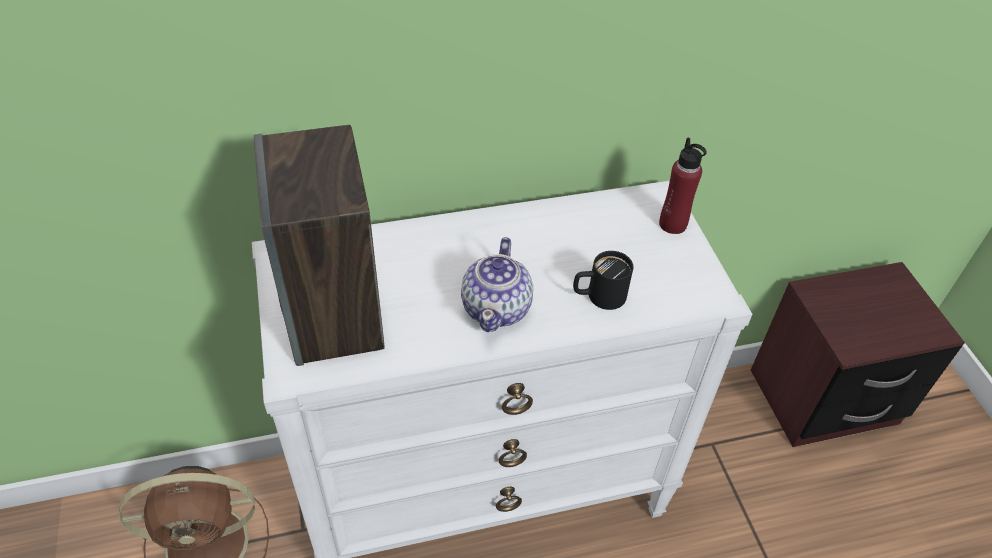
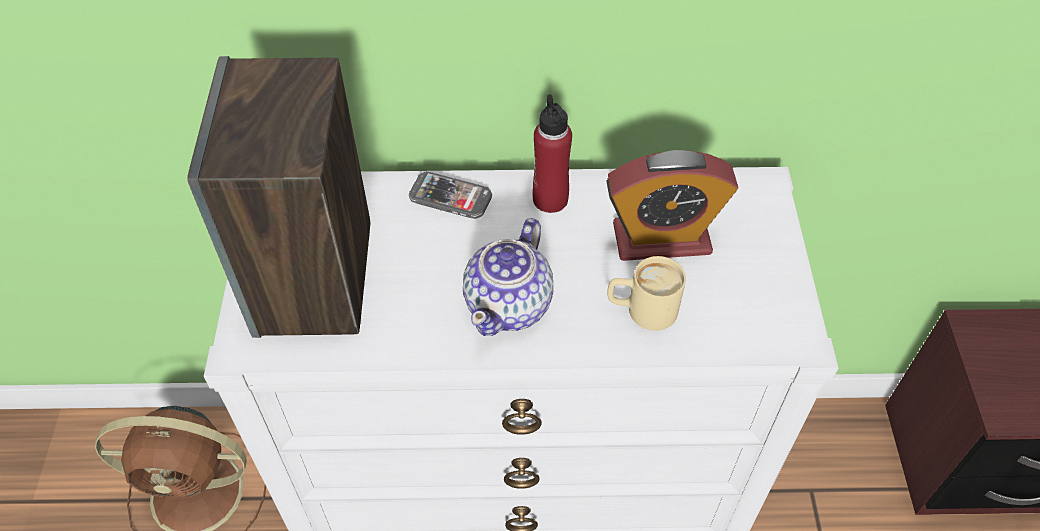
camera: 15 degrees right, 5 degrees up
(426, 236) = (450, 197): none -> phone
(598, 243) = (661, 239): none -> alarm clock
(598, 296) = (641, 310): black mug -> beige mug
(673, 224) = (767, 227): red bottle -> red bottle (550, 199)

